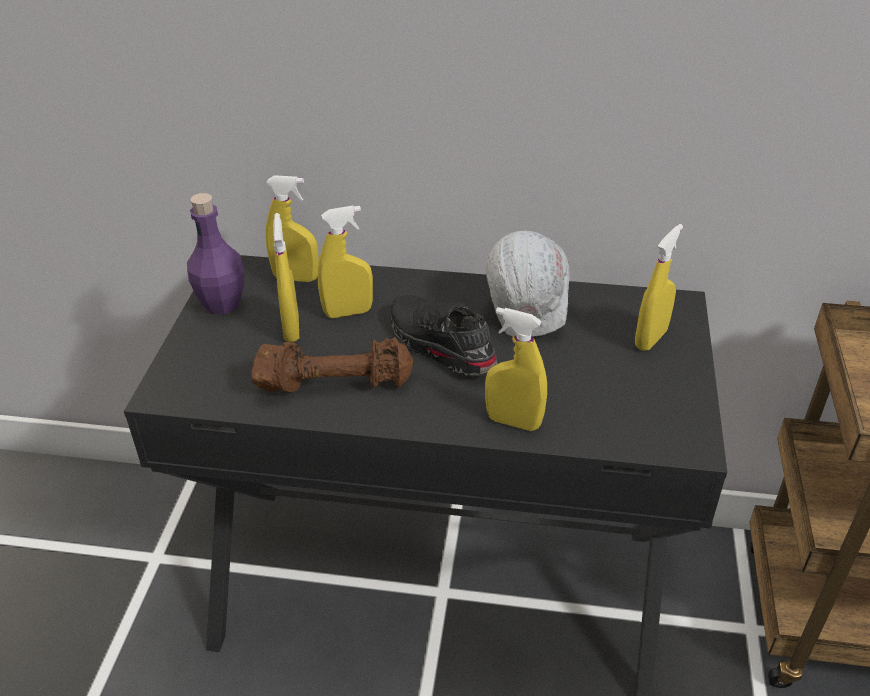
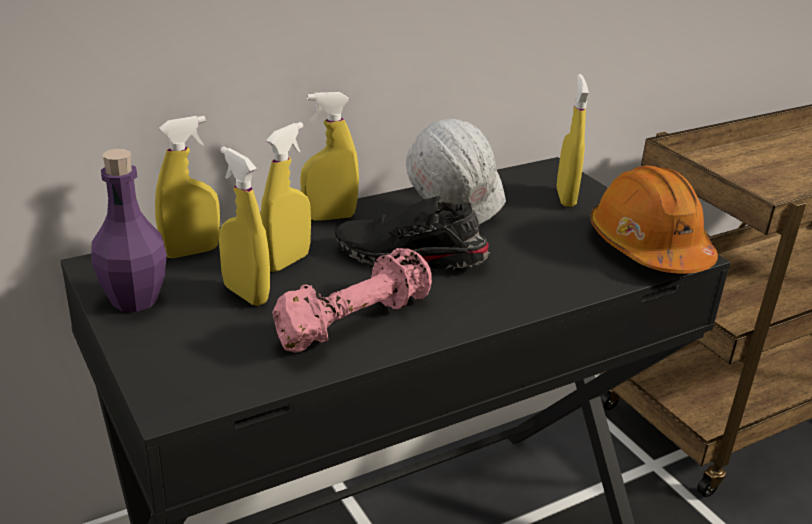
camera: 40 degrees left, 10 degrees down
(334, 383) = (353, 321): brown dumbbell -> pink dumbbell
(513, 422) = (547, 289): yellow spray bottle -> yellow spray bottle (329, 217)
(661, 422) = (648, 247): none -> orange hard hat

